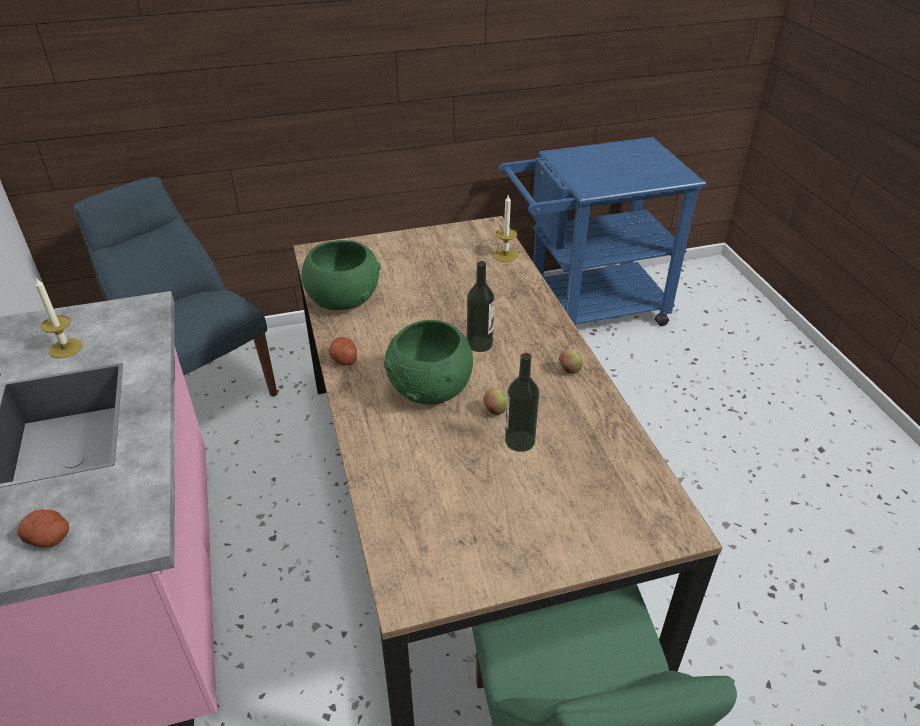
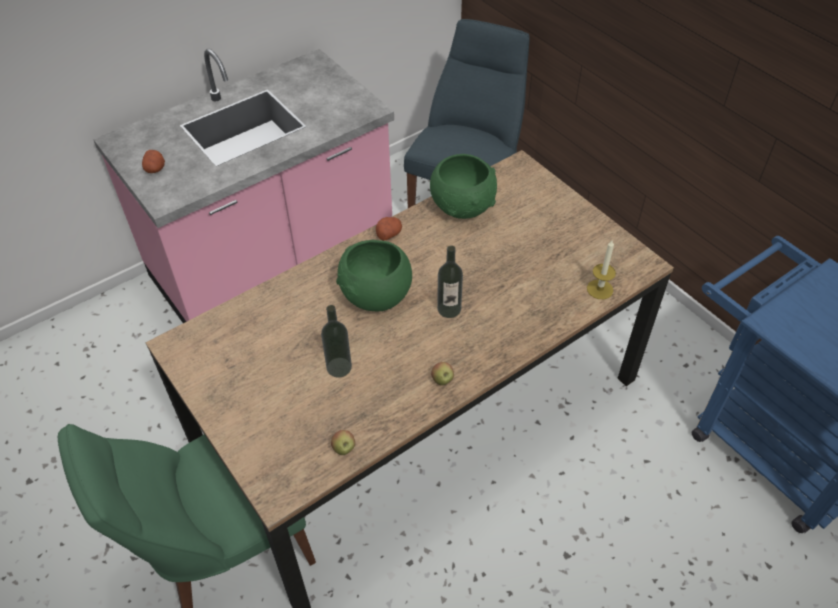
camera: 70 degrees right, 10 degrees up
(66, 348) = (309, 96): candle -> none
(495, 411) = (367, 342): apple -> apple (344, 449)

